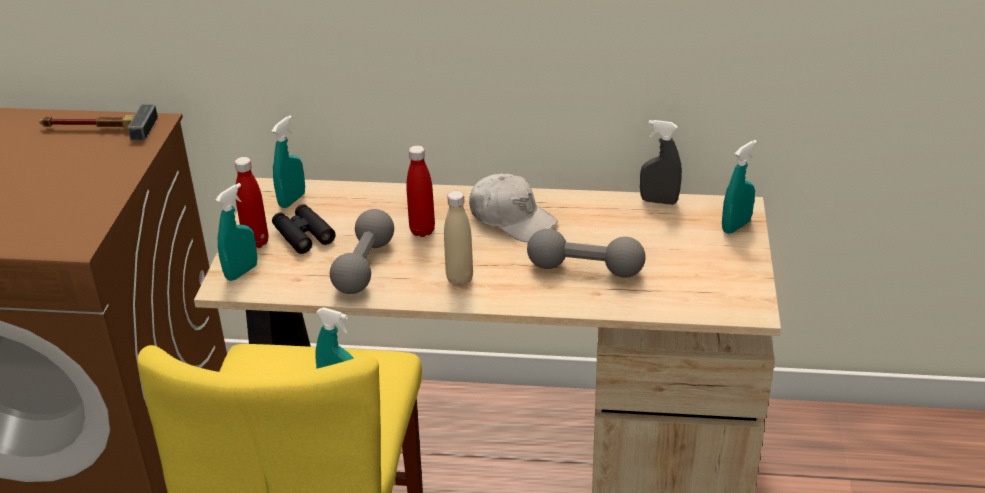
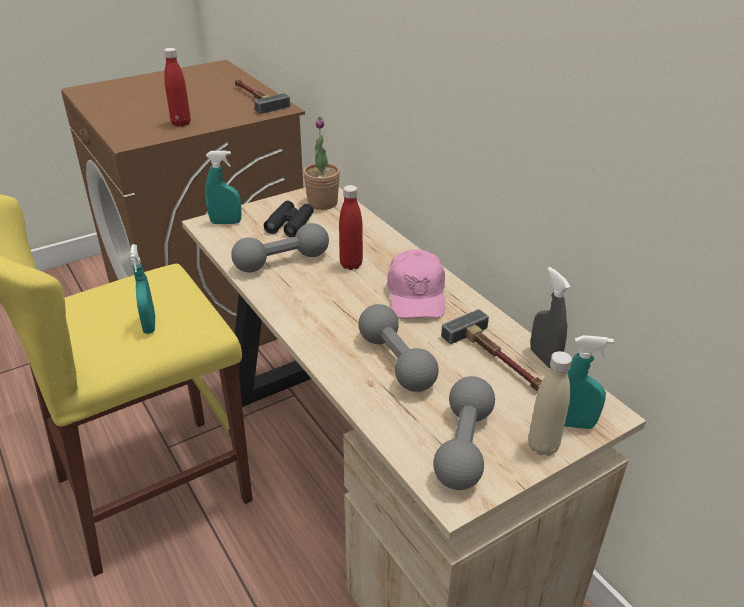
camera: 50 degrees right, 0 degrees up
(256, 242) = (262, 212): red bottle -> red bottle (181, 123)
(292, 200) = (322, 203): turquoise spray bottle -> potted plant
(459, 279) = (312, 307): beige bottle -> beige bottle (542, 446)
(512, 218) = (416, 295): white cap -> pink cap
(637, 221) = (498, 360): none -> hammer
(710, 283) = (463, 446): none -> grey dumbbell

